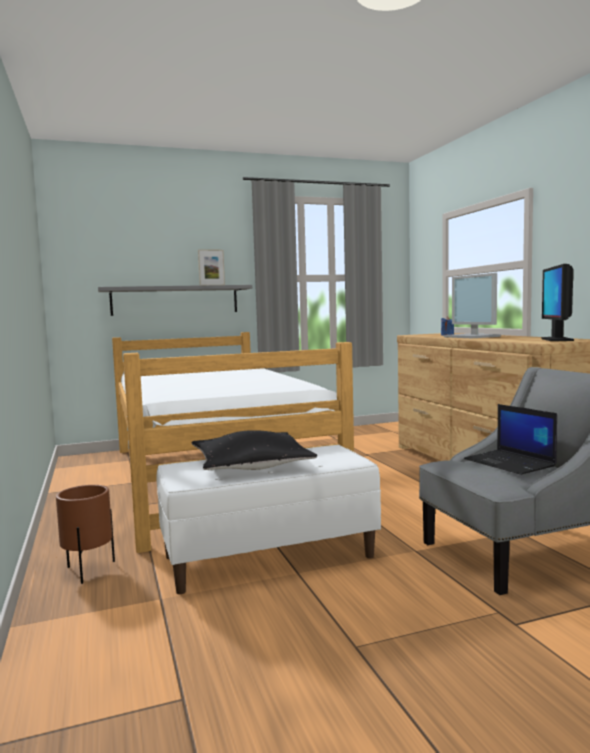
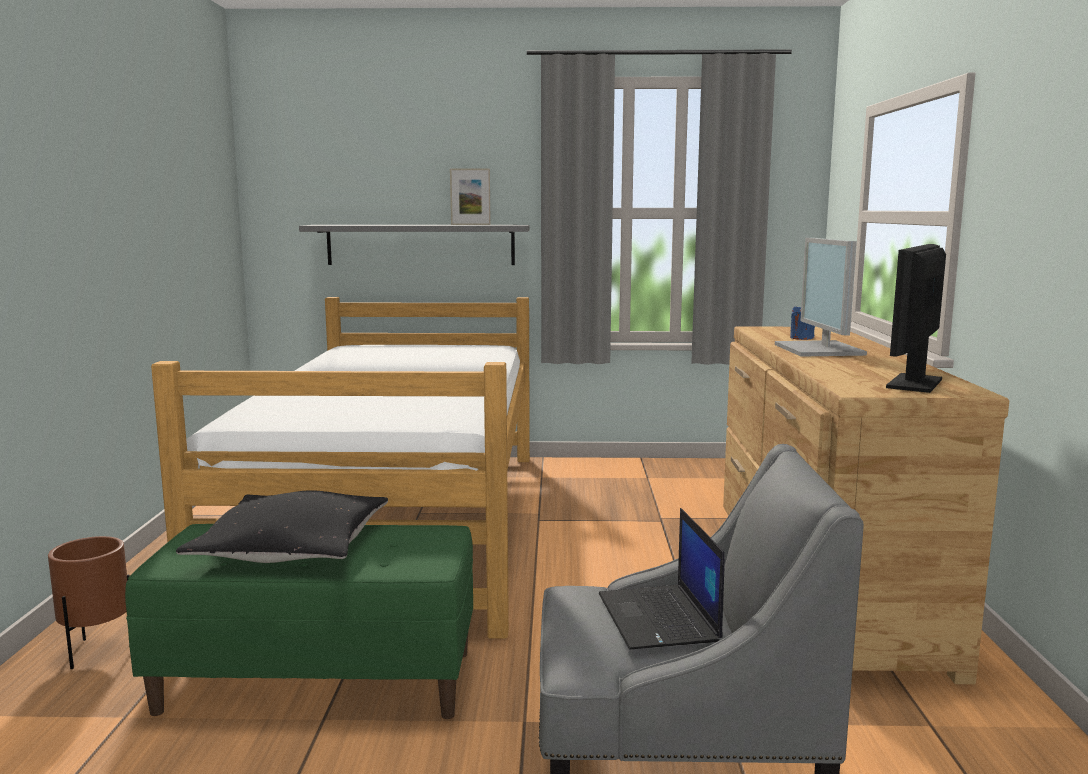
camera: 20 degrees right, 5 degrees up
(269, 556) = (320, 681): white bench -> green bench

